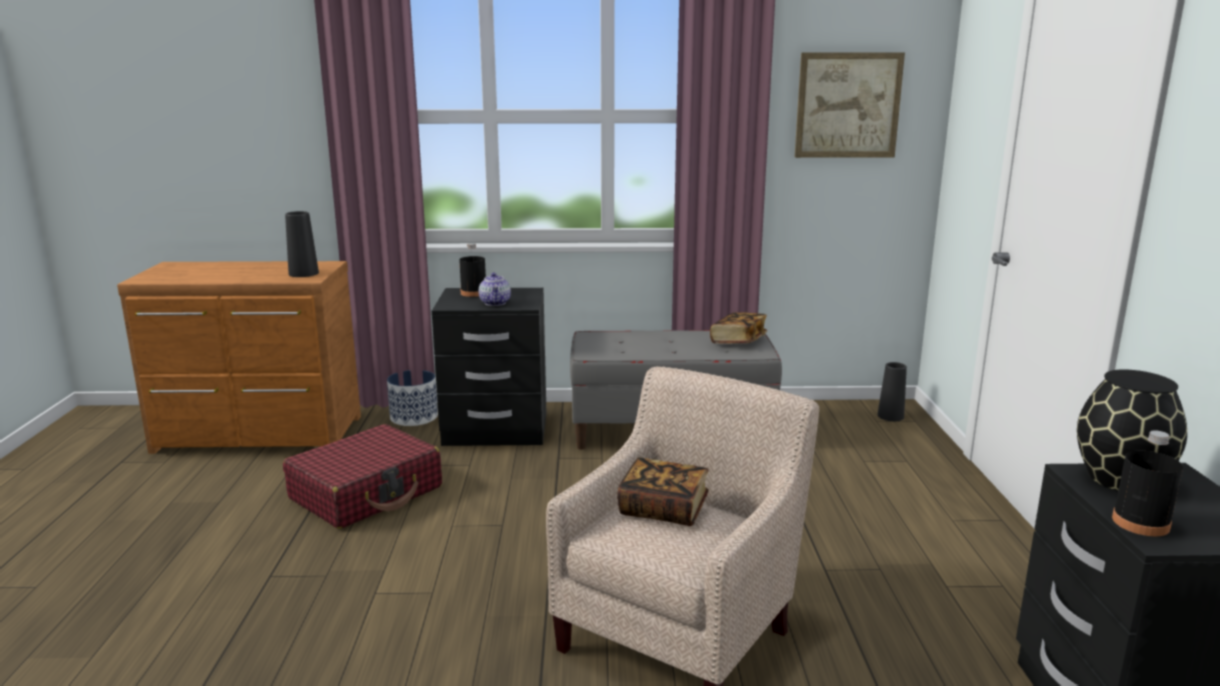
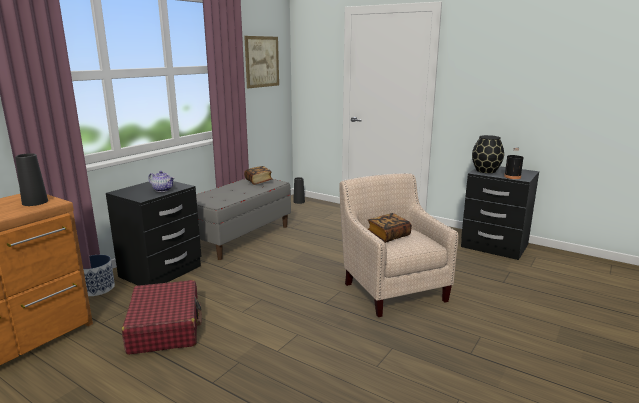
camera: 55 degrees left, 0 degrees up
(473, 293) = (133, 190): black bottle -> none

